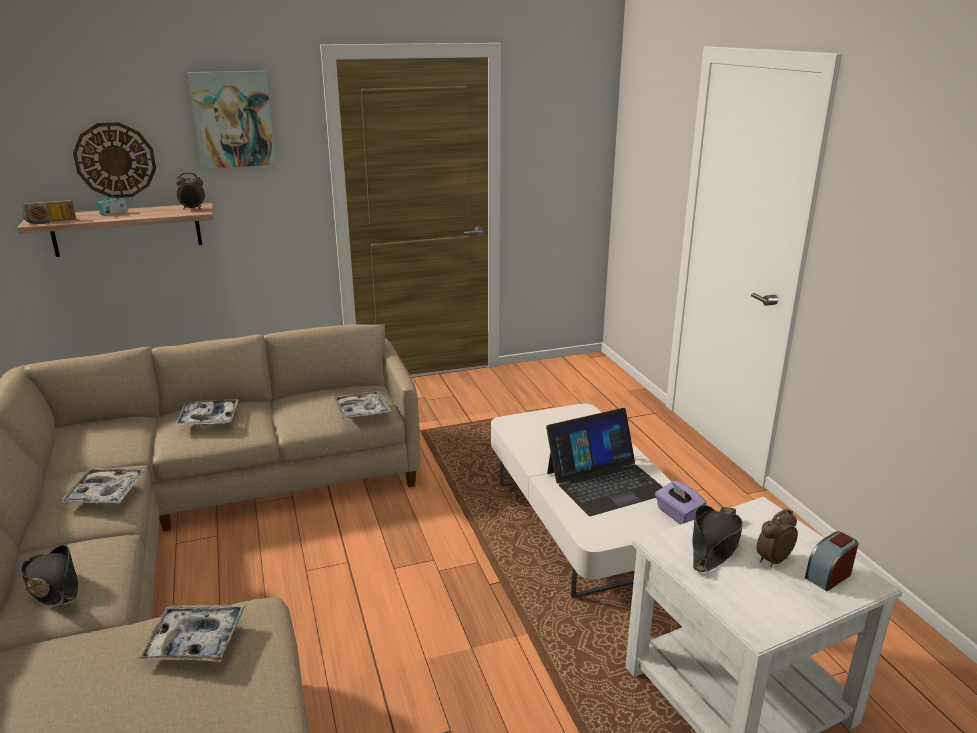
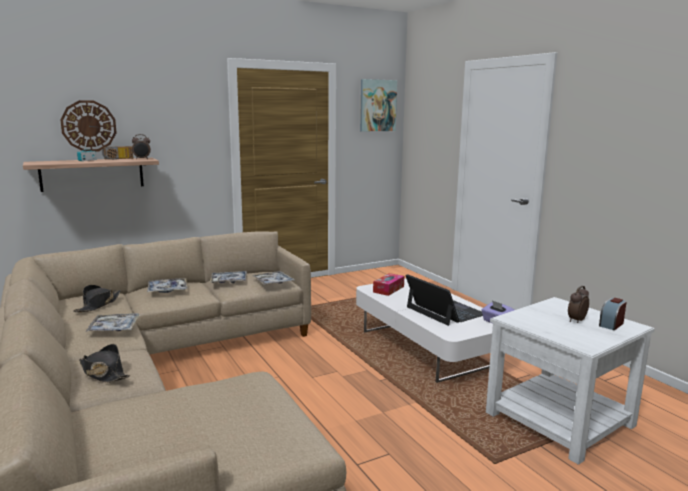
camera: 10 degrees left, 10 degrees down
(50, 222) = (45, 163): radio -> radio (118, 159)
(195, 641) = (225, 390): tray -> tray (229, 281)
(233, 119) = (169, 102): picture -> picture (377, 105)
(538, 428) = (388, 289): none -> tissue box
(605, 482) = (445, 311): laptop -> laptop turned 90 degrees counterclockwise
(714, 545) = (539, 316): black hat -> black hat (98, 305)

